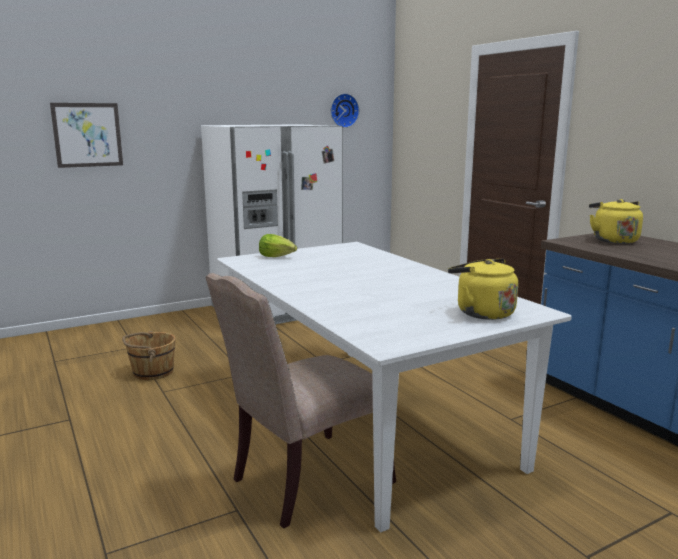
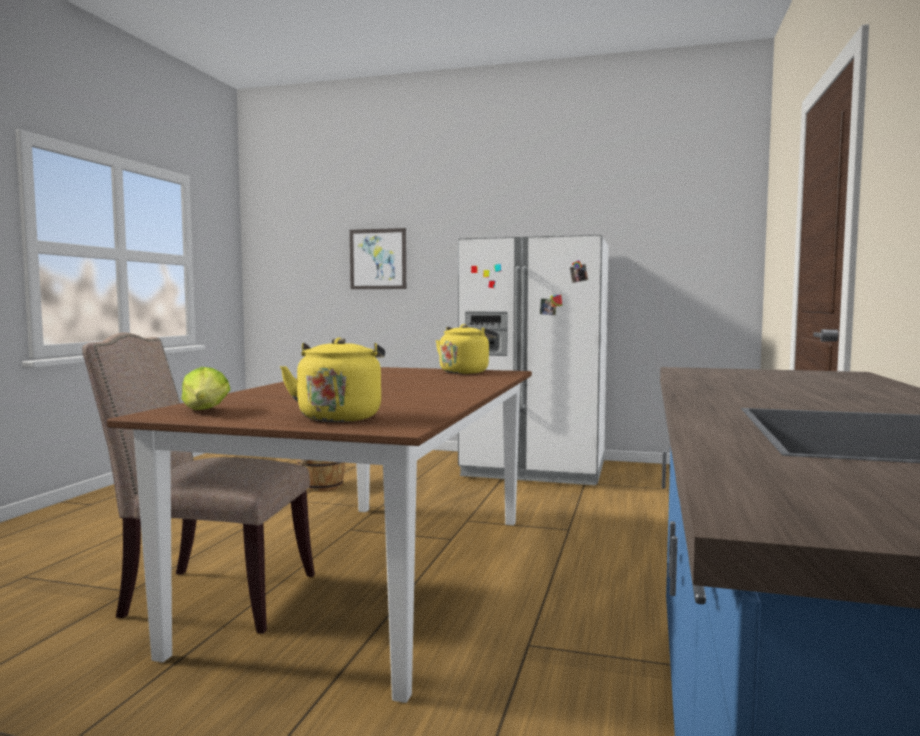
camera: 45 degrees right, 10 degrees down
(277, 257) = (398, 370): lettuce -> lettuce (206, 411)
(343, 110) = (677, 226): wall clock -> none
(364, 419) = (378, 576): white dining table -> brown dining table
(613, 240) = (785, 375): yellow kettle -> yellow kettle (465, 372)

